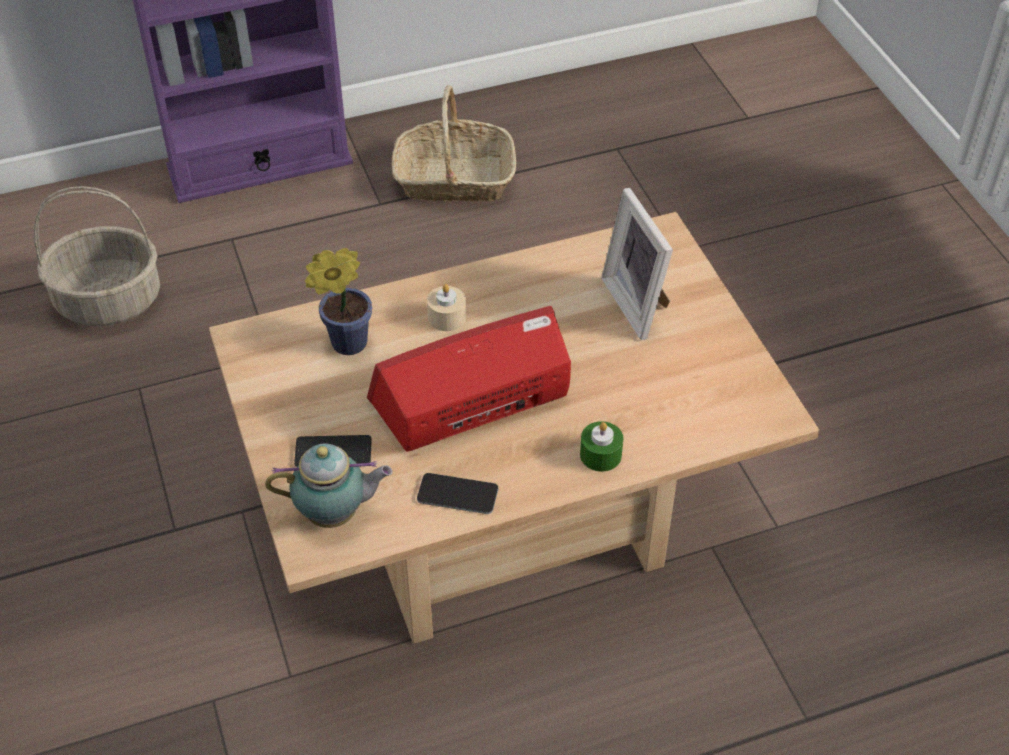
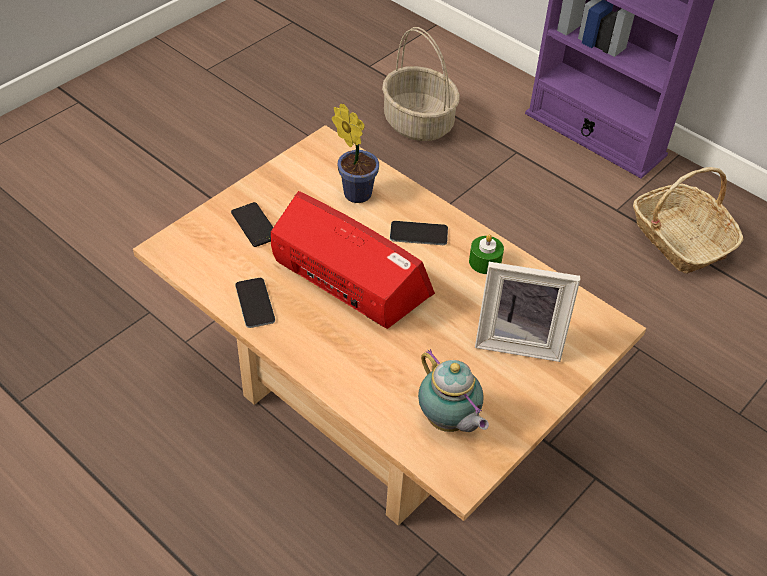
camera: 60 degrees right, 0 degrees up
(335, 514) = (202, 247): teapot -> teapot (448, 422)
(447, 317) = (418, 233): beige candle -> phone
(600, 455) = (341, 372): green candle -> green candle (485, 262)
(639, 303) = (519, 340): picture frame -> picture frame turned 120 degrees counterclockwise

